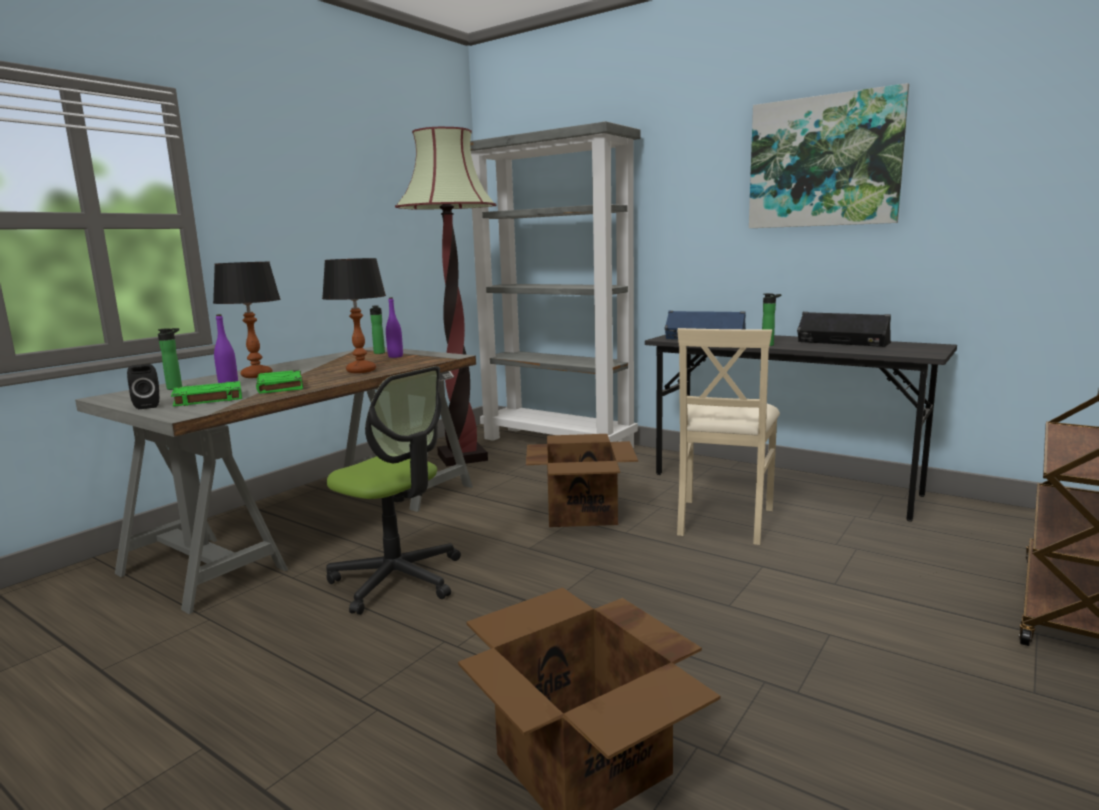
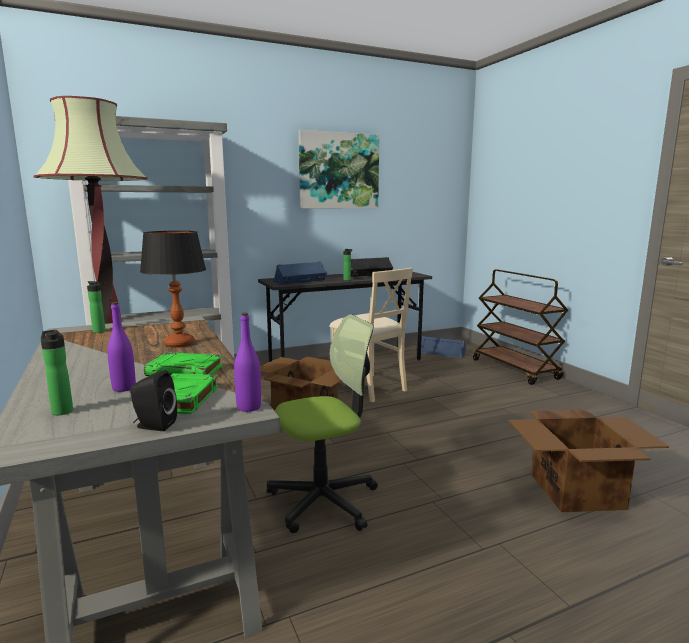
camera: 60 degrees left, 0 degrees up
(256, 375) = (89, 375): table lamp -> none
(395, 356) = (136, 329): purple bottle -> purple bottle (249, 407)
(994, 528) = (442, 353): none -> blue speaker

